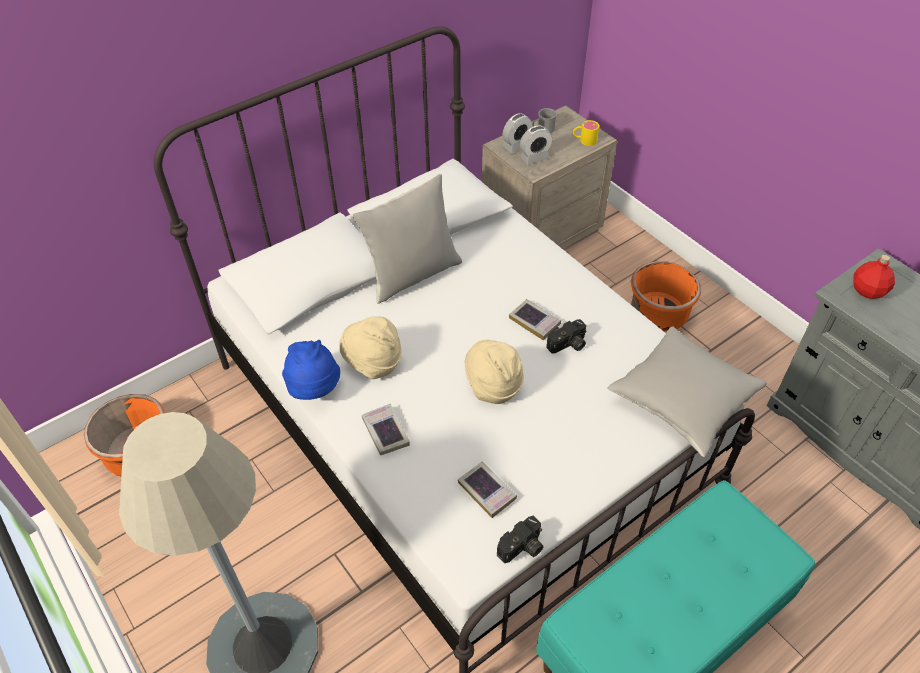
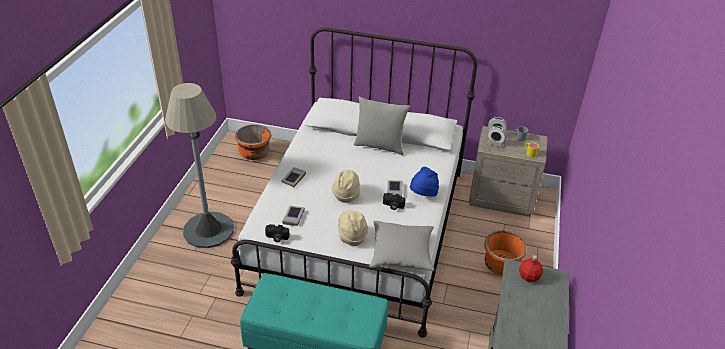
camera: 50 degrees right, 10 degrees down
(314, 389) = (294, 151): blue hat -> blue hat (423, 194)
(373, 363) = (322, 159): beige hat -> beige hat (352, 237)

